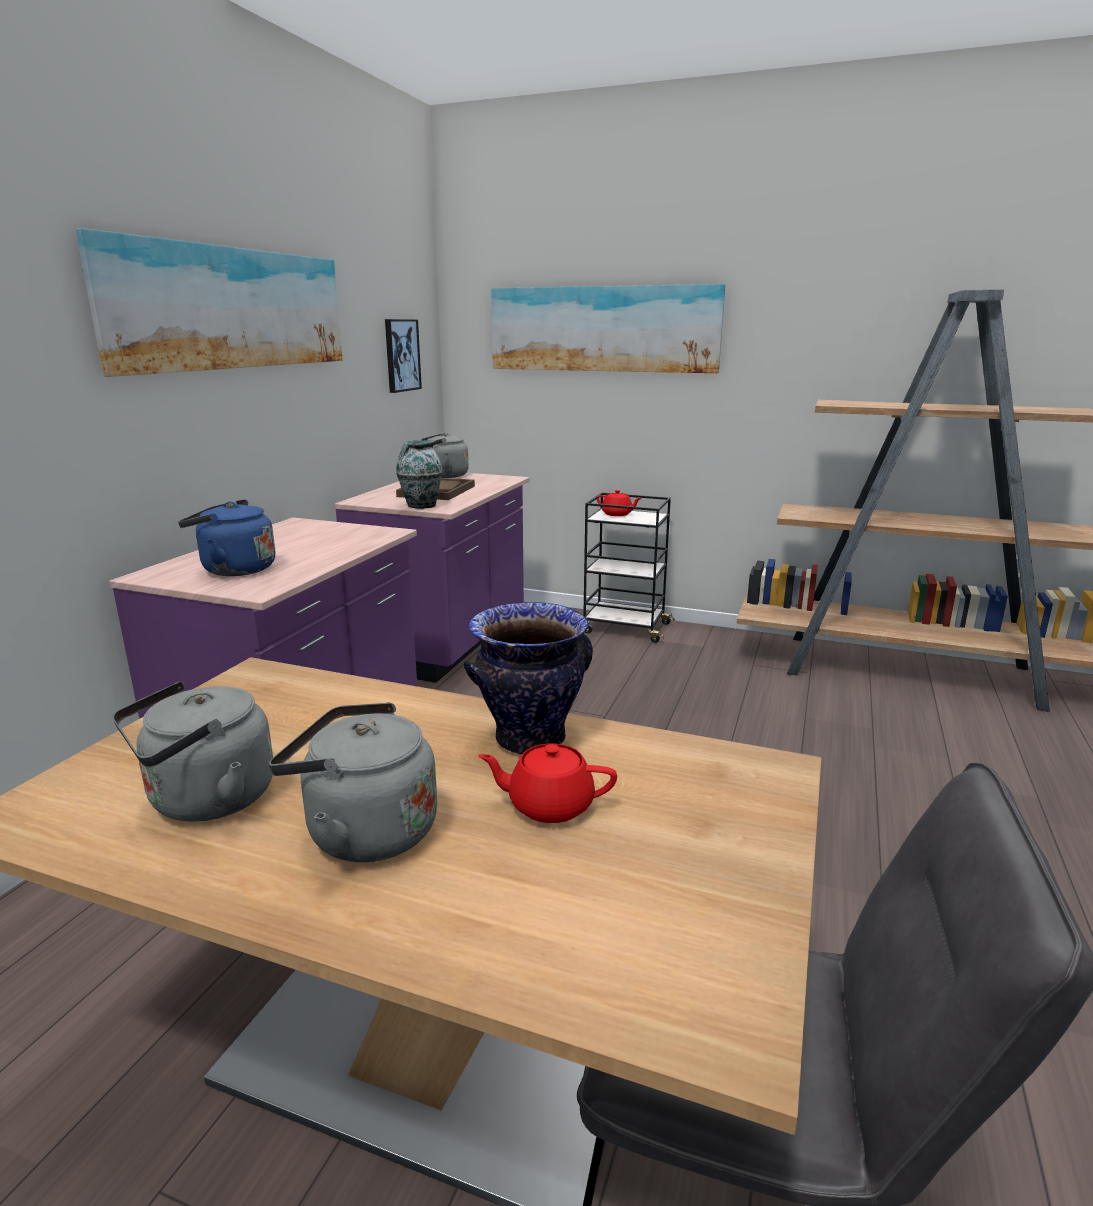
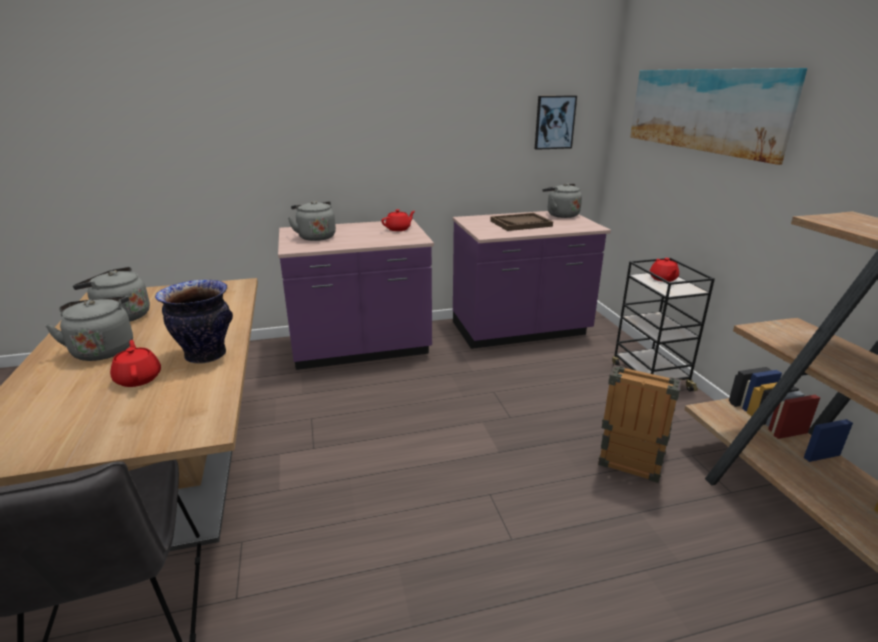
camera: 55 degrees right, 5 degrees up
(230, 308) = (385, 92): picture -> none
(234, 569) = (315, 237): blue kettle -> grey kettle
(320, 530) = (398, 229): none -> red teapot
(421, 505) = (482, 230): vase -> none
(738, 692) = (630, 462): none -> crate

